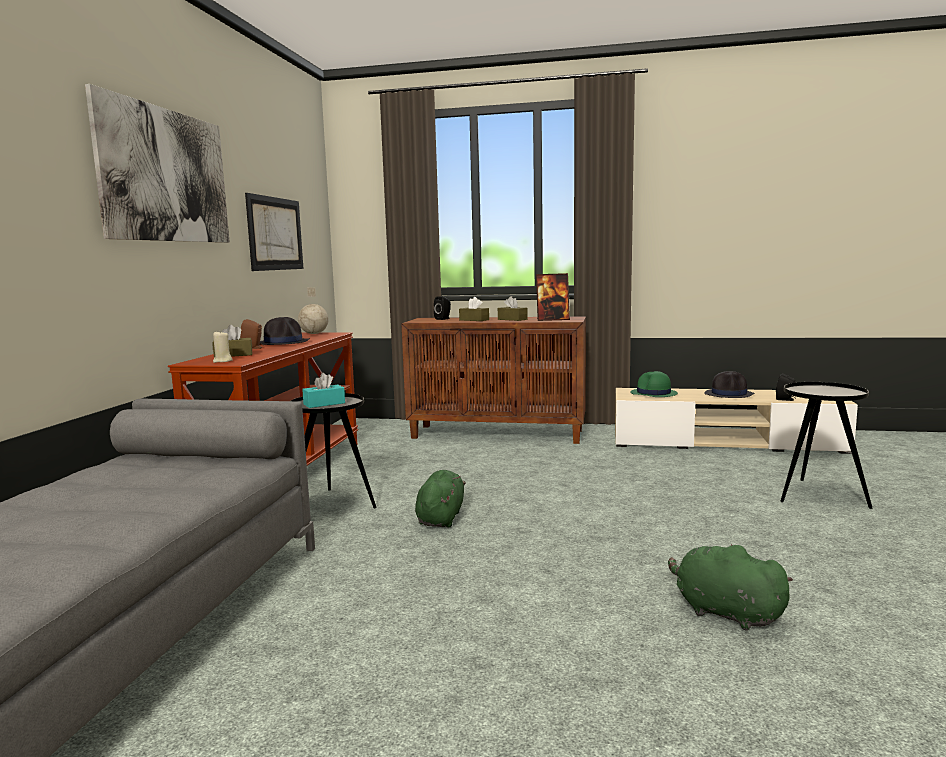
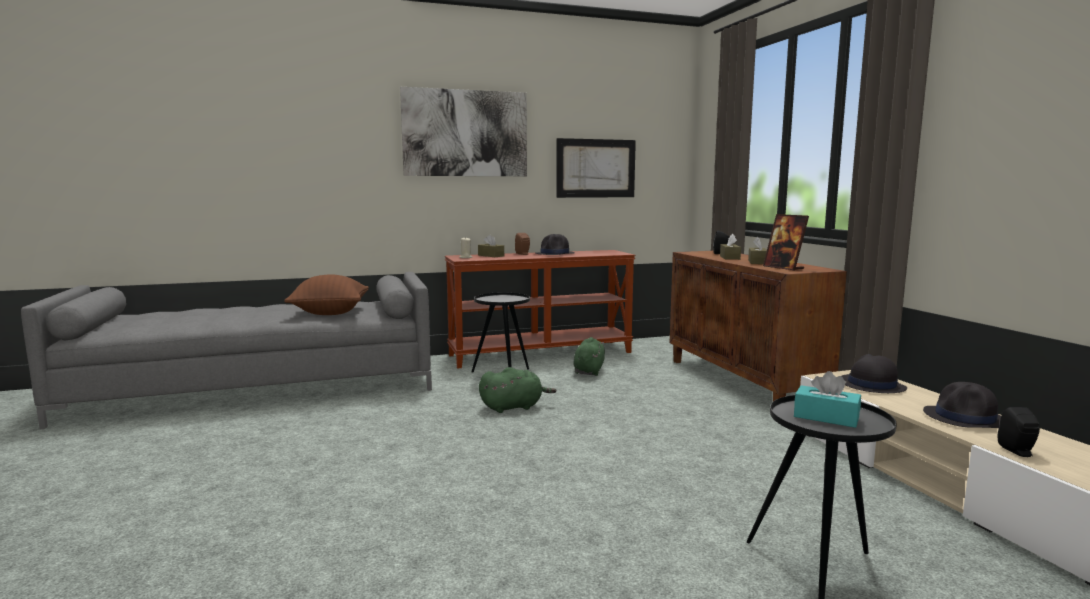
camera: 60 degrees right, 0 degrees up
(161, 484) = (330, 313): none -> brown pillow
(314, 333) = (610, 251): globe -> none
(324, 404) = (501, 299): turquoise tissue box -> turquoise tissue box (826, 417)
(653, 394) = (871, 385): green hat -> black hat
(724, 612) = (420, 532): green plush toy -> green plush toy (589, 371)

